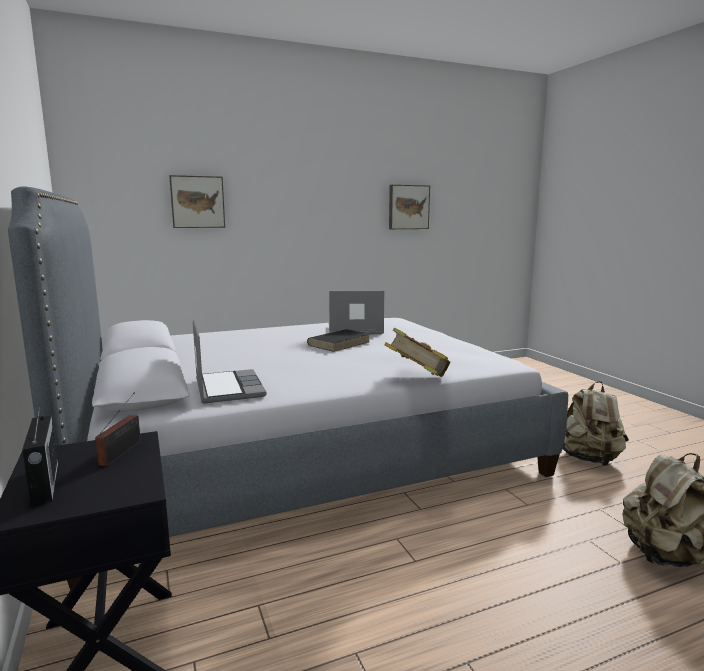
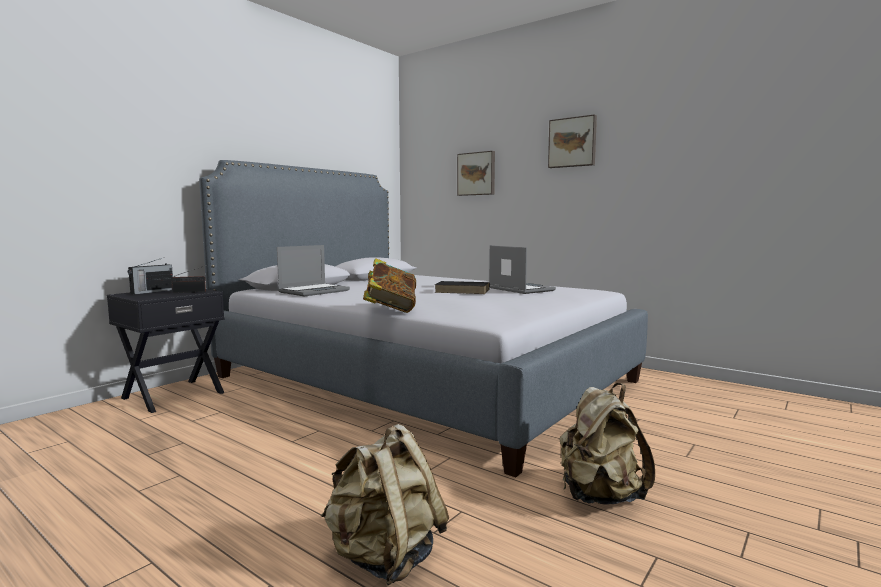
camera: 60 degrees right, 5 degrees down
(408, 207) = (691, 163): picture -> picture (572, 142)

